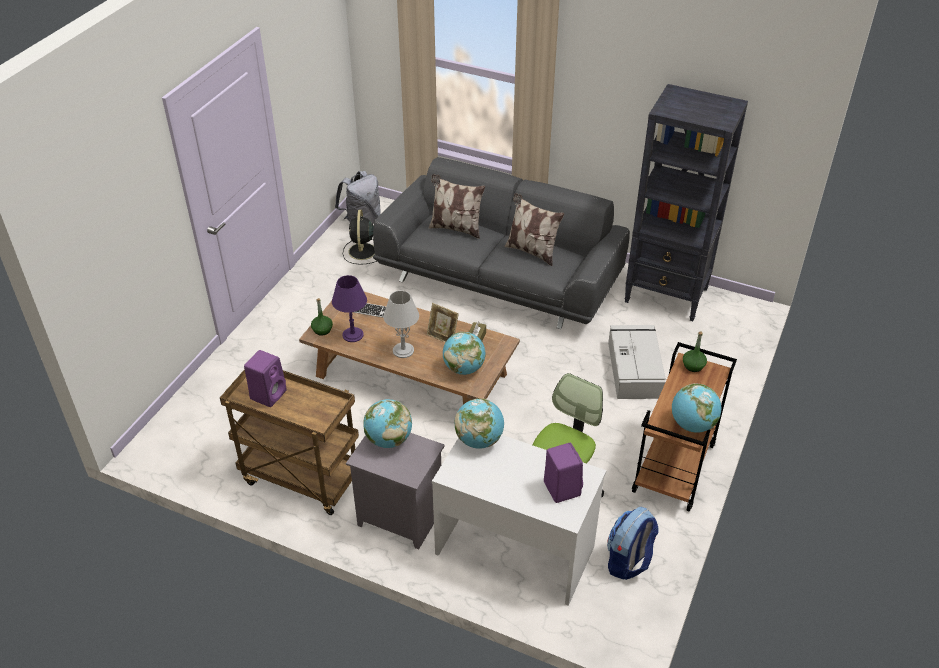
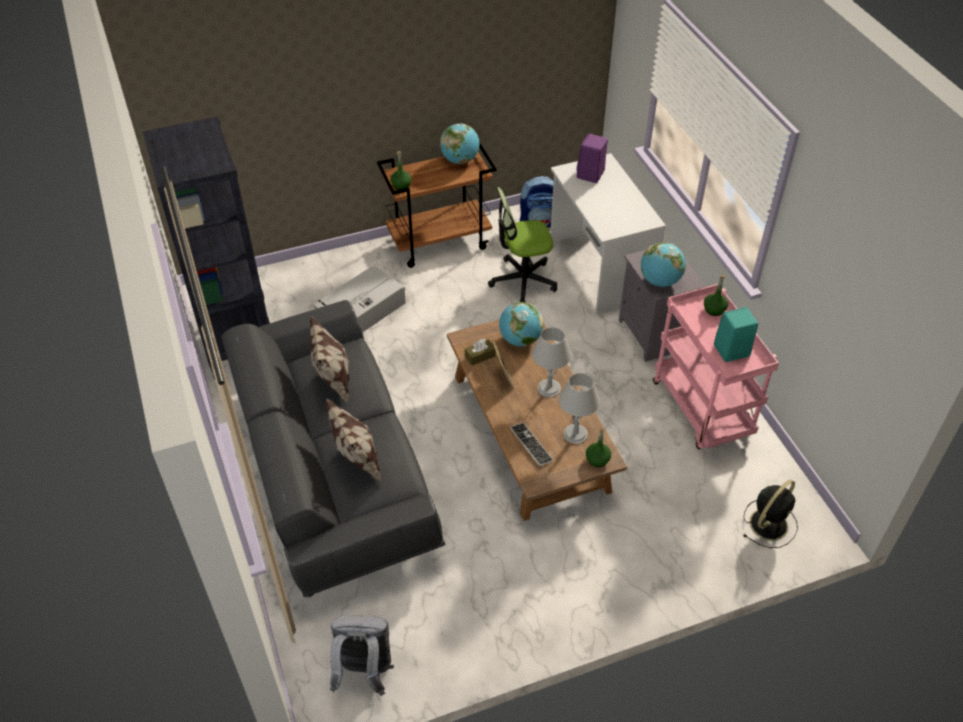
camera: 135 degrees left, 5 degrees up
(269, 394) = (730, 351): purple speaker -> turquoise speaker
(300, 478) = (703, 410): brown cart -> pink cart
(311, 420) = (714, 309): none -> green bottle
(353, 335) = (575, 434): purple table lamp -> grey table lamp
(362, 252) = (415, 619): black fan -> black fan (769, 523)
(479, 440) = (607, 227): globe -> none

